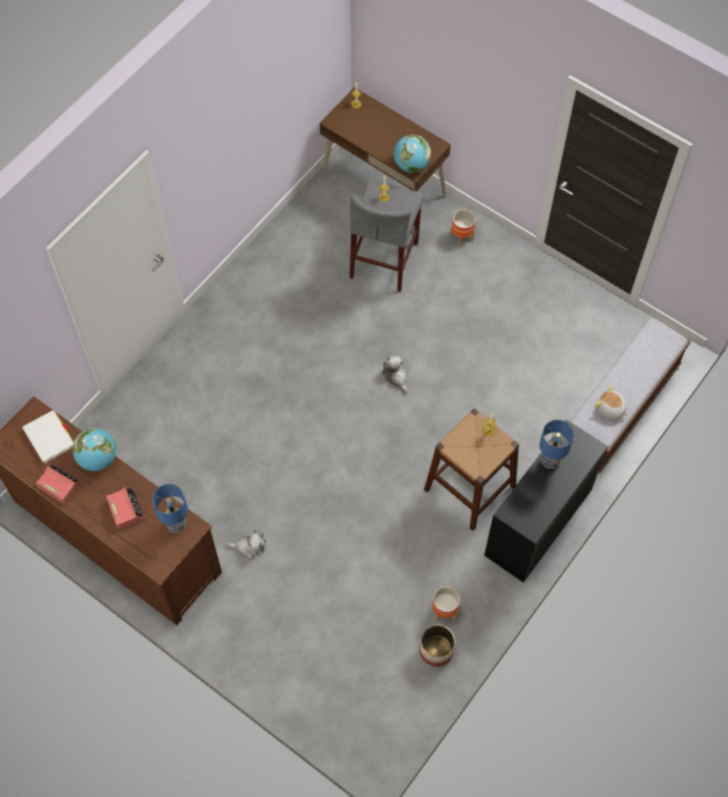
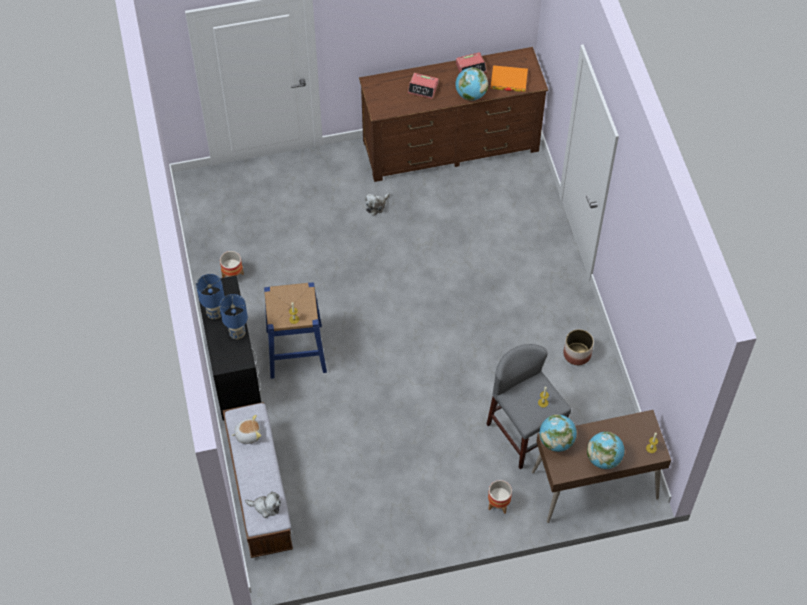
camera: 130 degrees right, 5 degrees down
(49, 438) = (509, 80): white book -> orange book
(176, 525) = (388, 105): blue table lamp -> blue table lamp (214, 313)
(395, 127) = (603, 458): none -> globe
(396, 377) = (418, 369): plush toy -> plush toy (266, 507)
(436, 650) = (214, 253): planter -> planter (576, 354)
(469, 487) = (296, 351): brown stool -> blue stool

